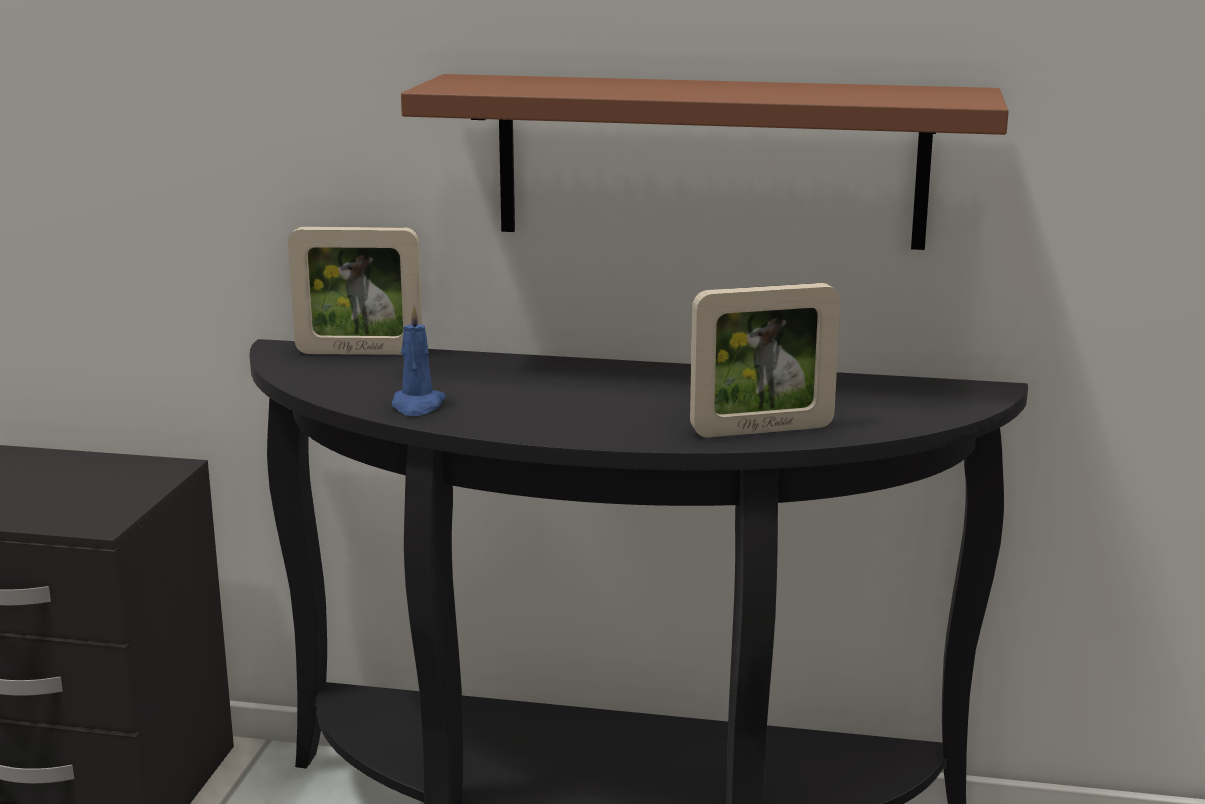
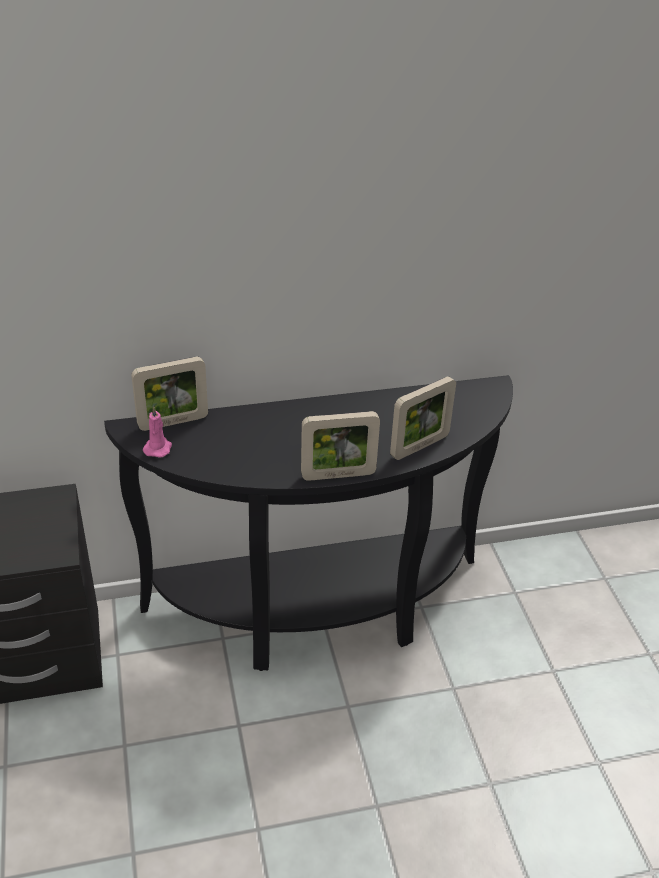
camera: 25 degrees left, 20 degrees up
(304, 371) = (158, 448): none -> pink candle
(417, 406) = (243, 466): blue candle -> none
(572, 436) = (338, 475): none -> picture frame
(710, 161) = (357, 296): brown shelf -> none

